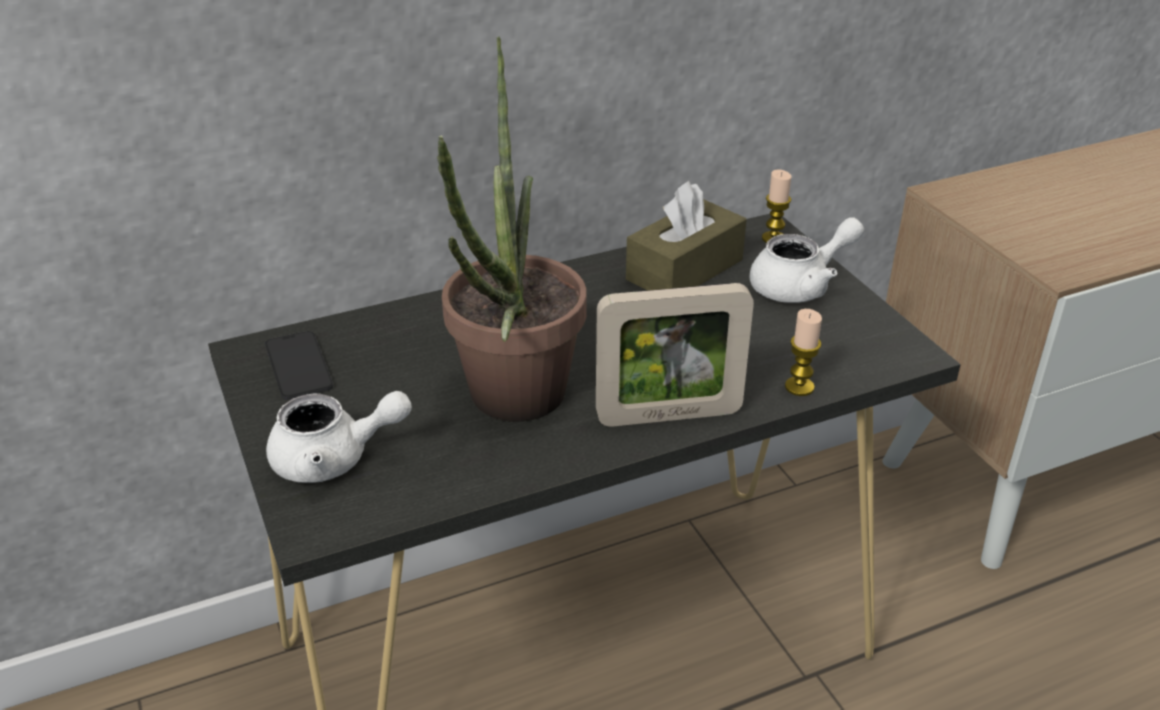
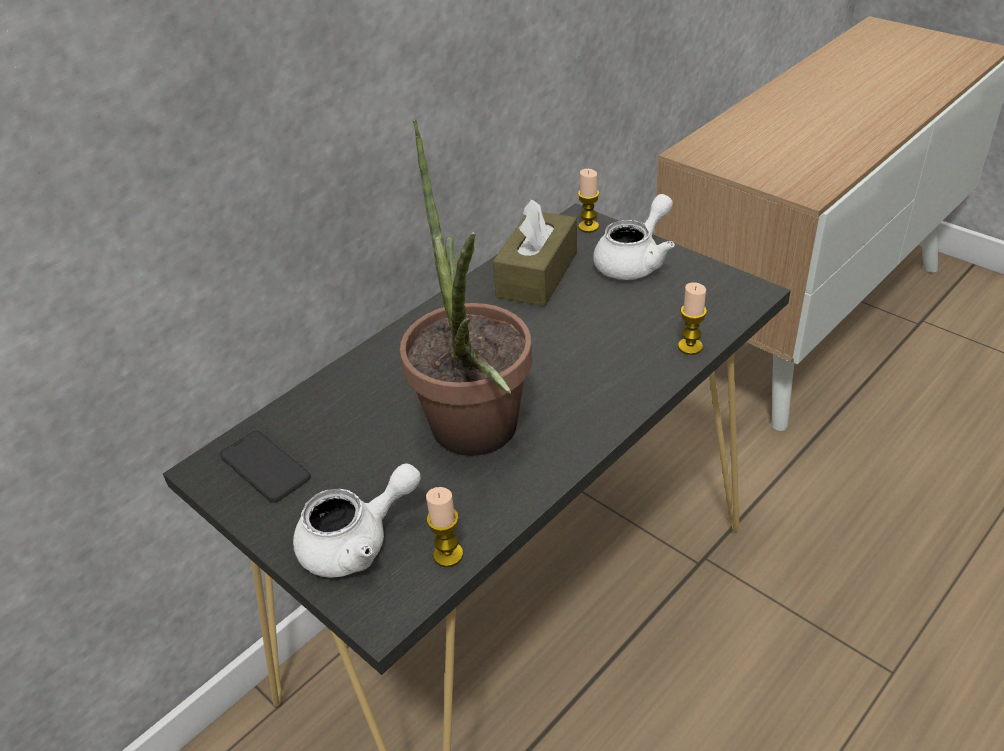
camera: 20 degrees left, 5 degrees up
(409, 499) = (448, 555): none -> candle
(668, 415) = (608, 404): picture frame -> none

